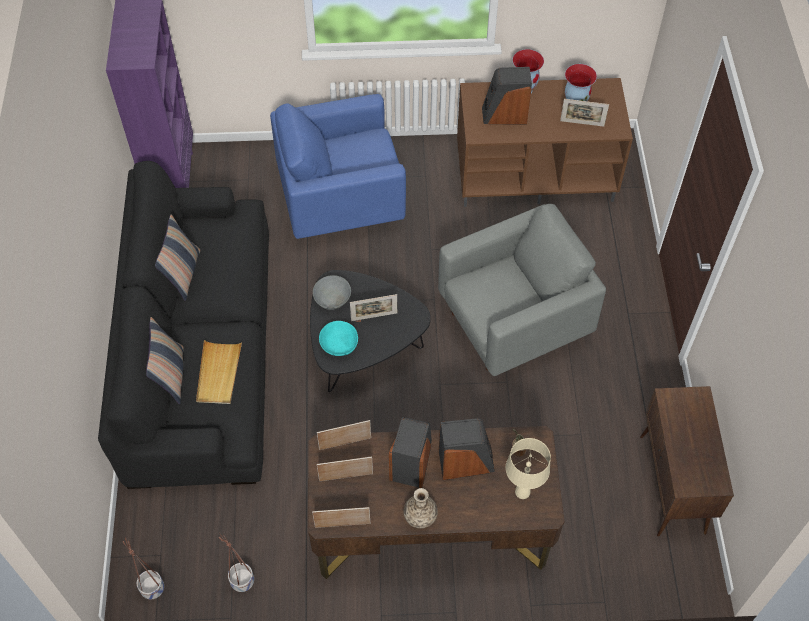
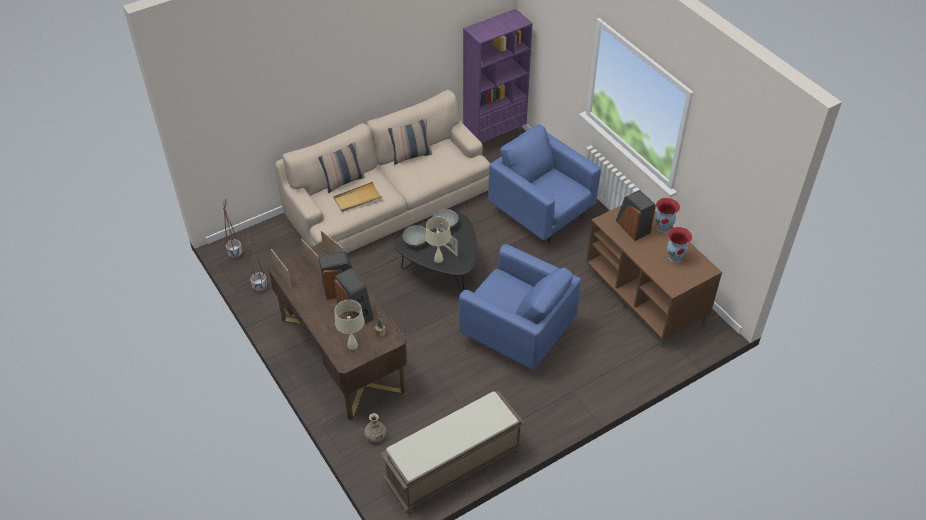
camera: 60 degrees right, 10 degrees down
(201, 351) = (389, 203): black sofa -> beige sofa
(338, 345) = (416, 241): turquoise bowl -> grey bowl
(388, 335) = (438, 259): none -> beige table lamp
(420, 515) = (308, 306): vase -> vase (375, 435)
(513, 323) = (516, 333): grey armchair -> blue armchair
(582, 123) = (661, 267): picture frame -> none
(672, 485) = (453, 467): brown cabinet -> brown bench

